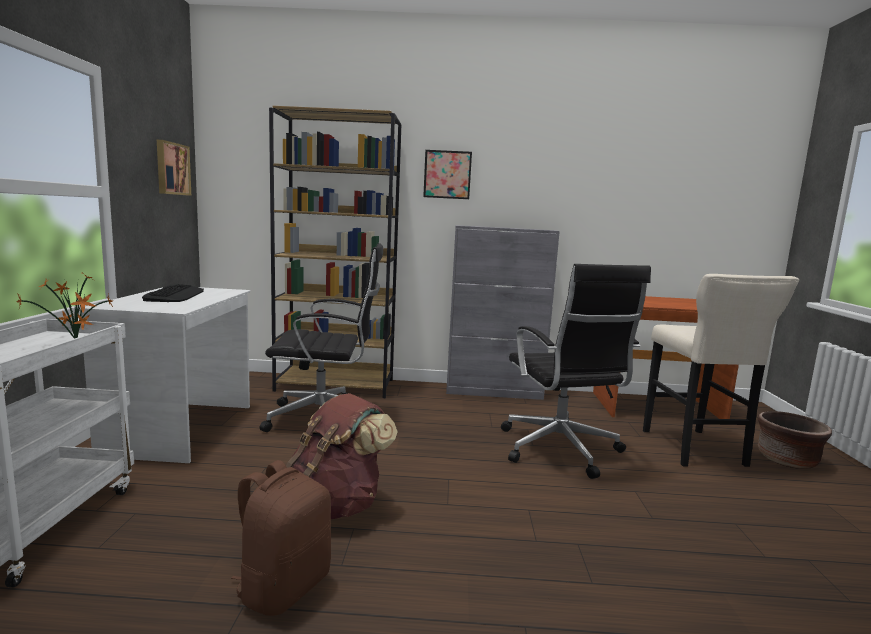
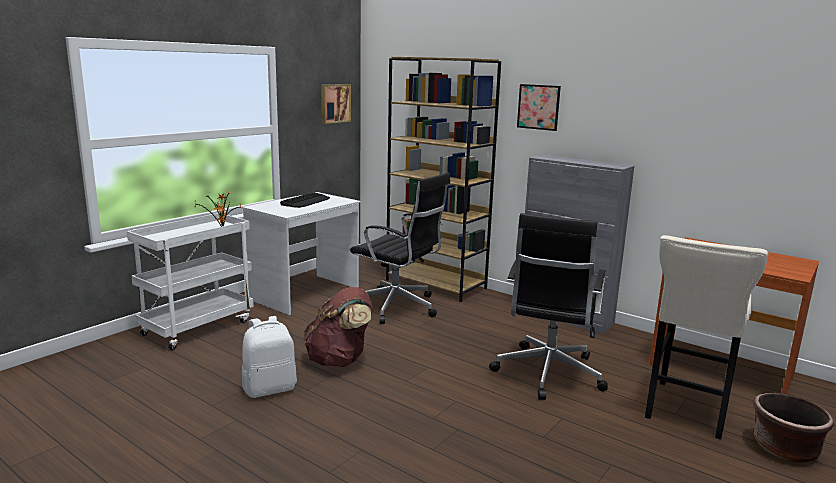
camera: 35 degrees right, 5 degrees up
(283, 587) = (270, 388): brown backpack -> white backpack

